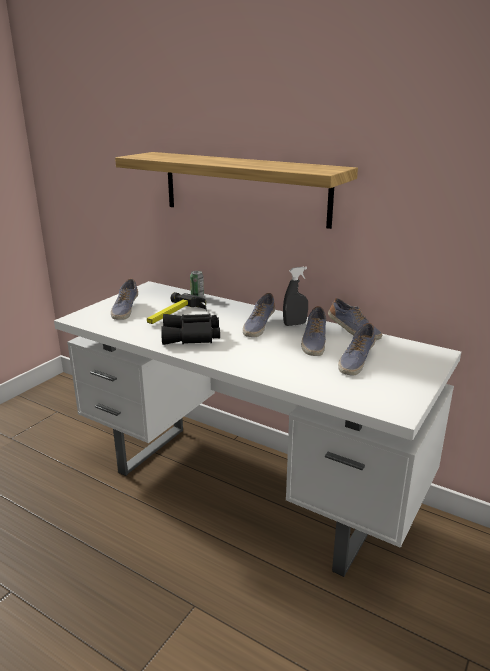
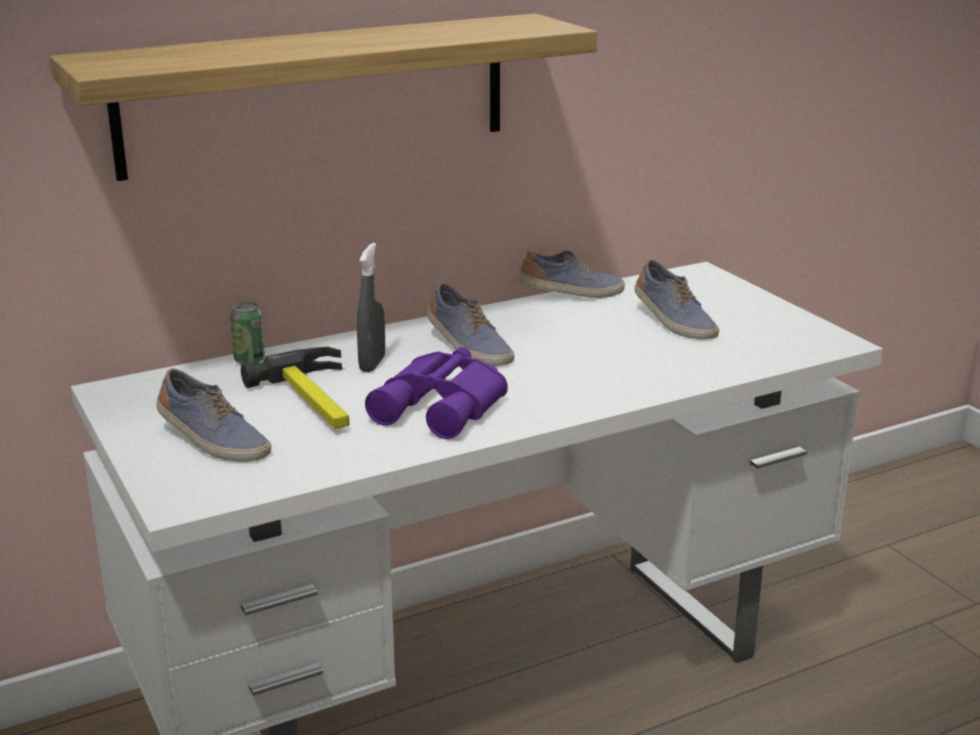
camera: 60 degrees left, 0 degrees up
(192, 336) = (443, 407): black binoculars -> purple binoculars
(295, 324) = (497, 321): grey spray bottle -> grey spray bottle (372, 364)
(313, 342) = (582, 328): shoe -> none

